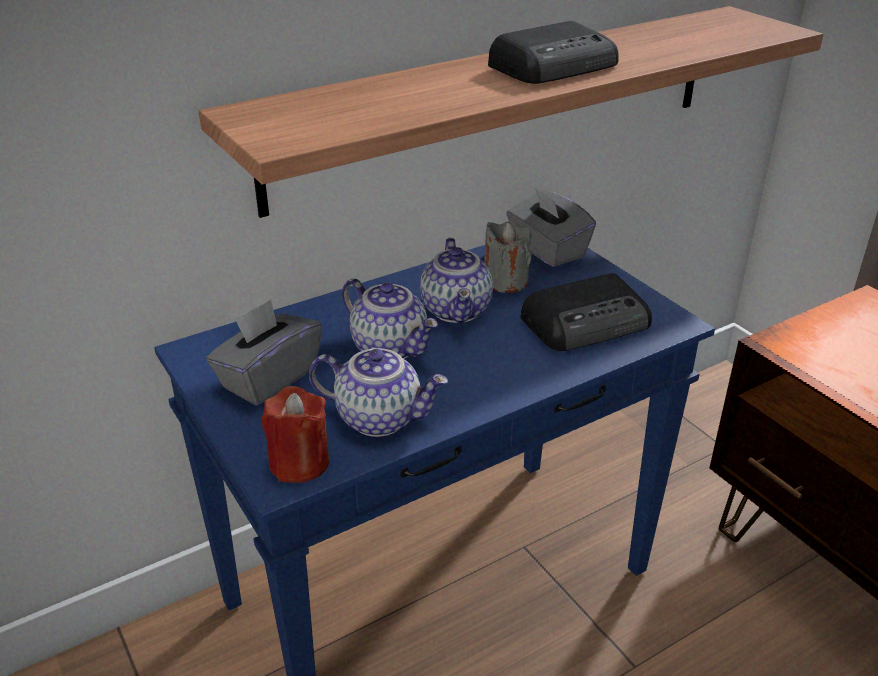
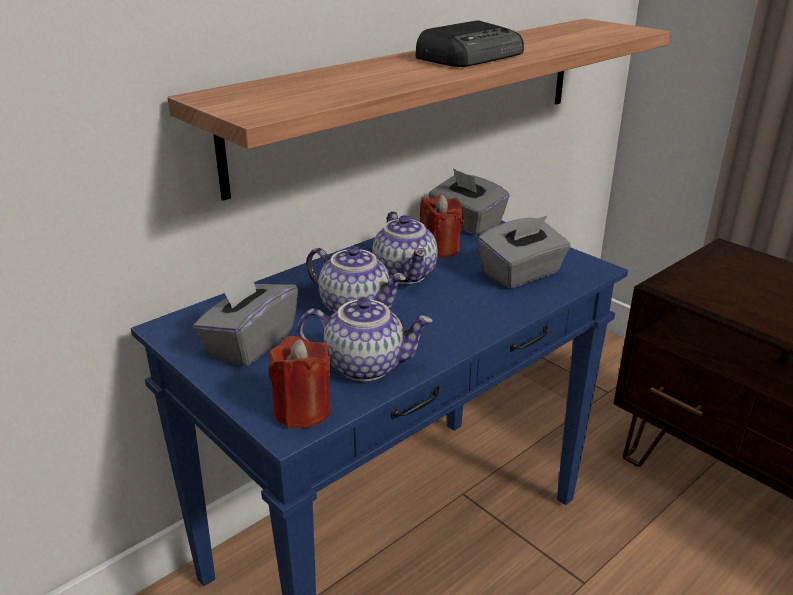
camera: 10 degrees left, 5 degrees down
(505, 281) = (439, 249): grey candle -> red candle
(588, 322) = (522, 274): radio -> grey tissue box

